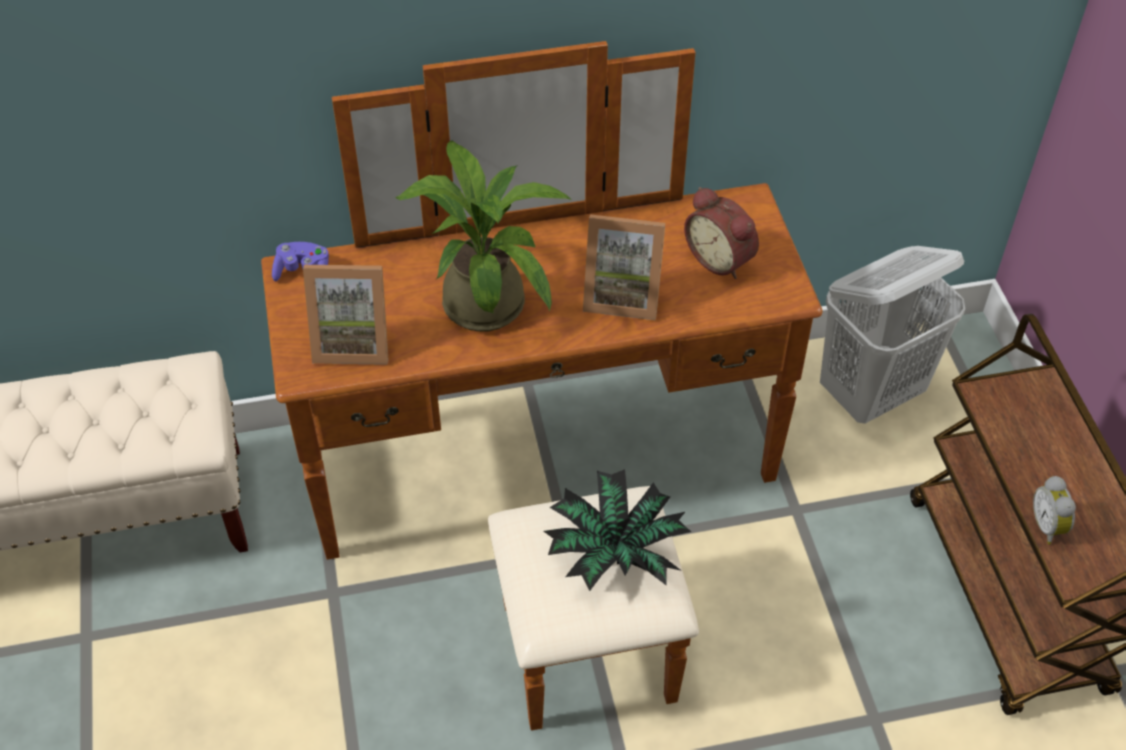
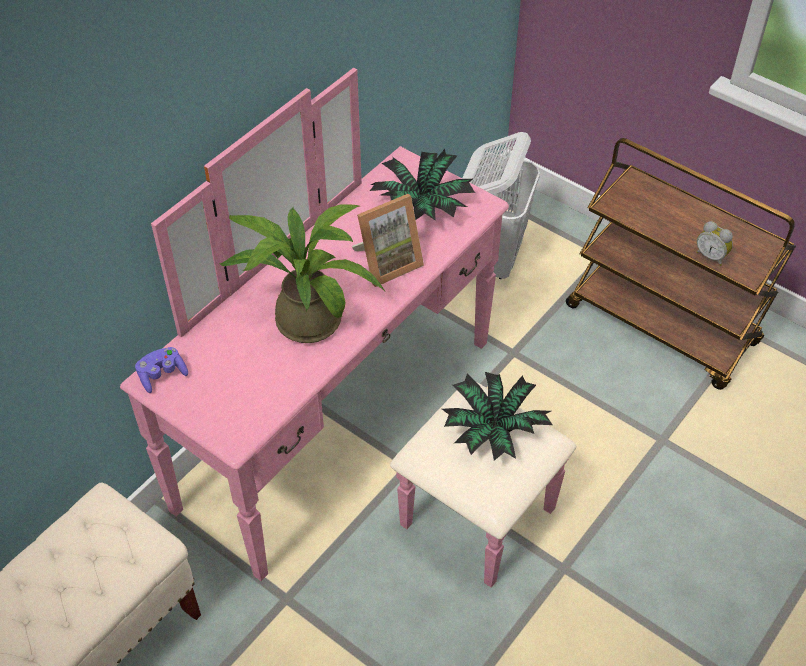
camera: 40 degrees left, 0 degrees up
(353, 341) = (247, 397): picture frame -> none
(553, 499) = (369, 442): brown dresser -> pink dresser
(721, 259) = (422, 206): alarm clock -> potted plant

